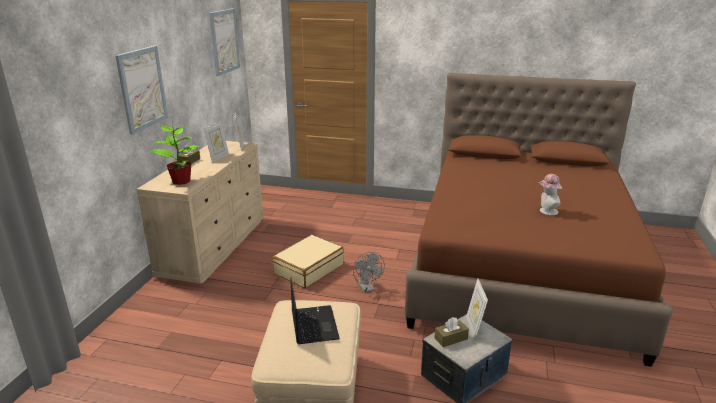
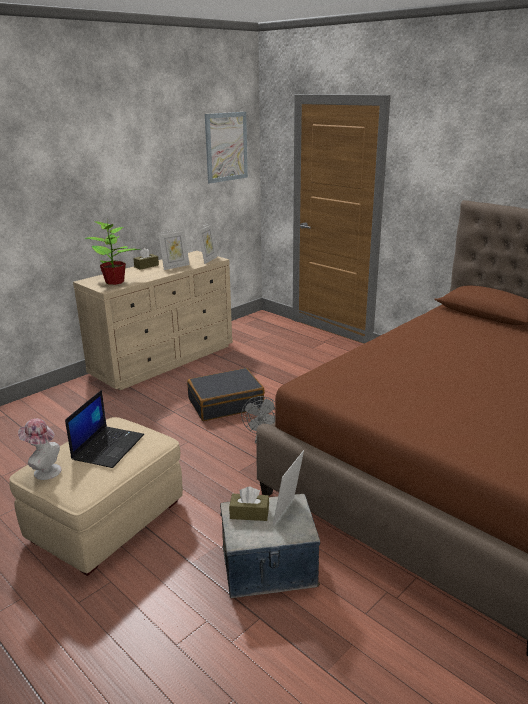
camera: 30 degrees right, 0 degrees up
(142, 89) = (94, 184): picture -> none
(308, 269) = (225, 403): beige suitcase -> black suitcase
(546, 211) = (475, 396): hat -> hat (44, 471)

